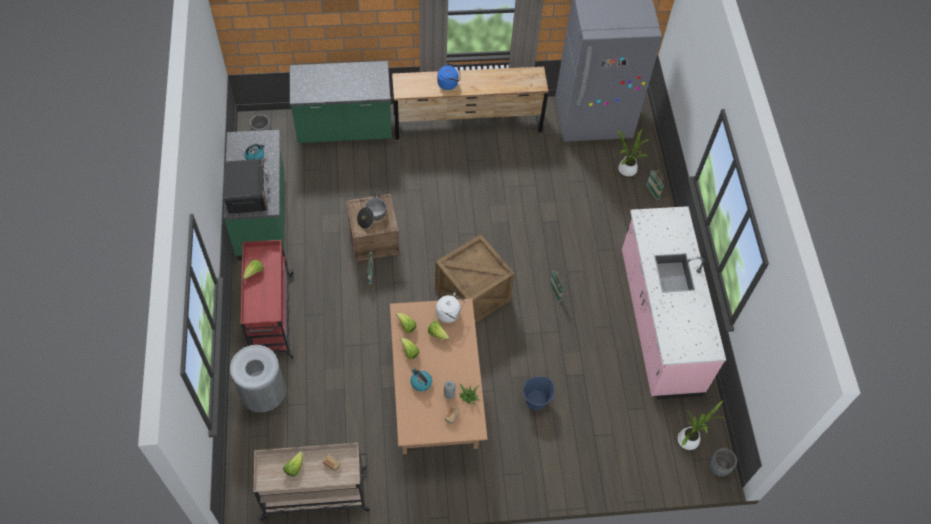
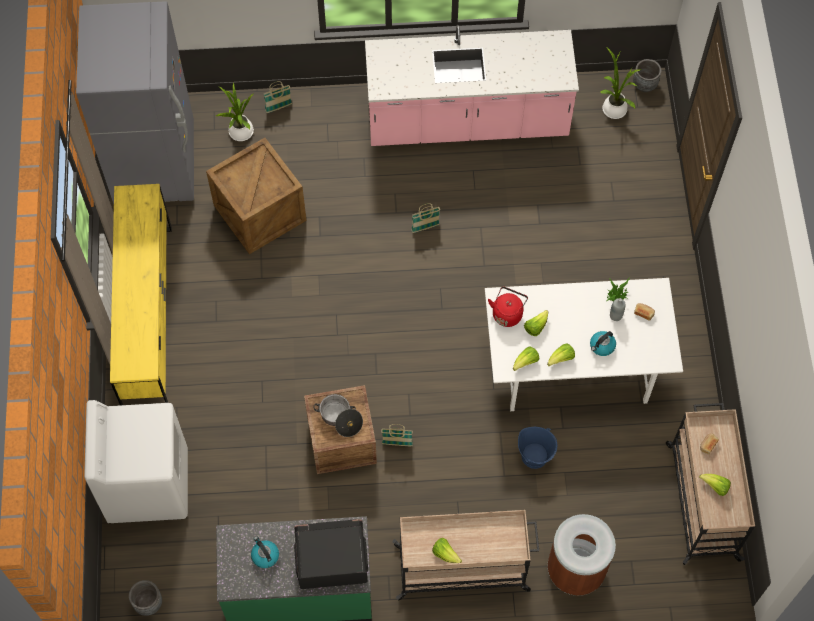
camera: 85 degrees left, 5 degrees up
(263, 394) = (575, 570): grey trash can -> brown trash can
(271, 317) = (463, 568): red cart -> beige cart
(344, 130) = (148, 484): green counter -> white washing machine
(436, 399) = (574, 365): brown dining table -> white dining table
(449, 83) = (135, 305): blue kettle -> none
(449, 314) = (507, 313): white kettle -> red kettle
(467, 123) = (149, 319): brown dresser -> yellow dresser
(474, 295) = (429, 319): crate -> crate (260, 211)
(536, 400) = (572, 257): blue bucket -> blue bucket (535, 456)

